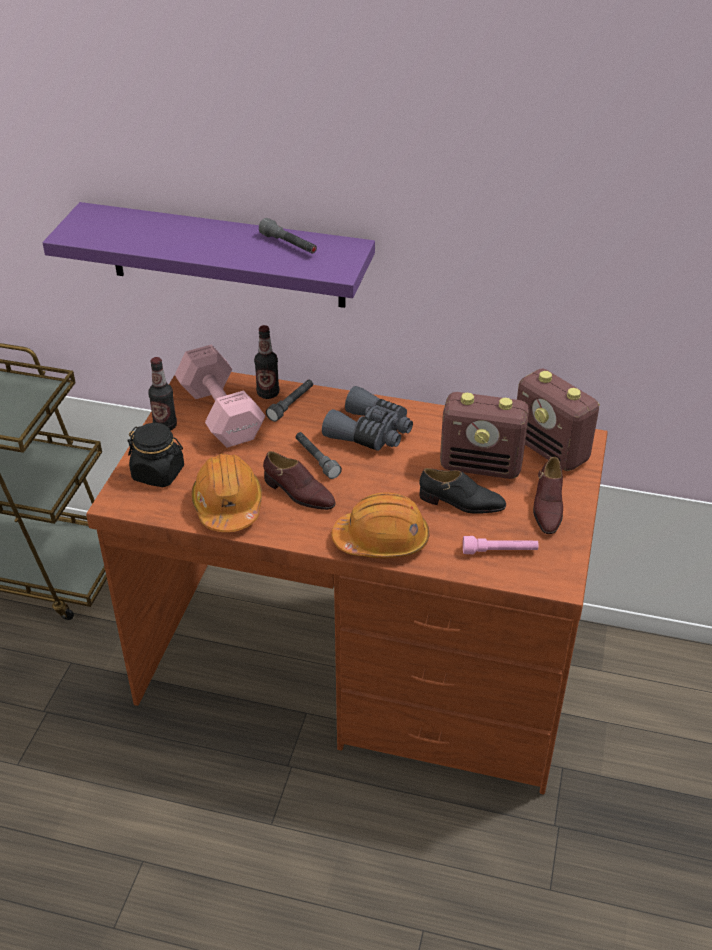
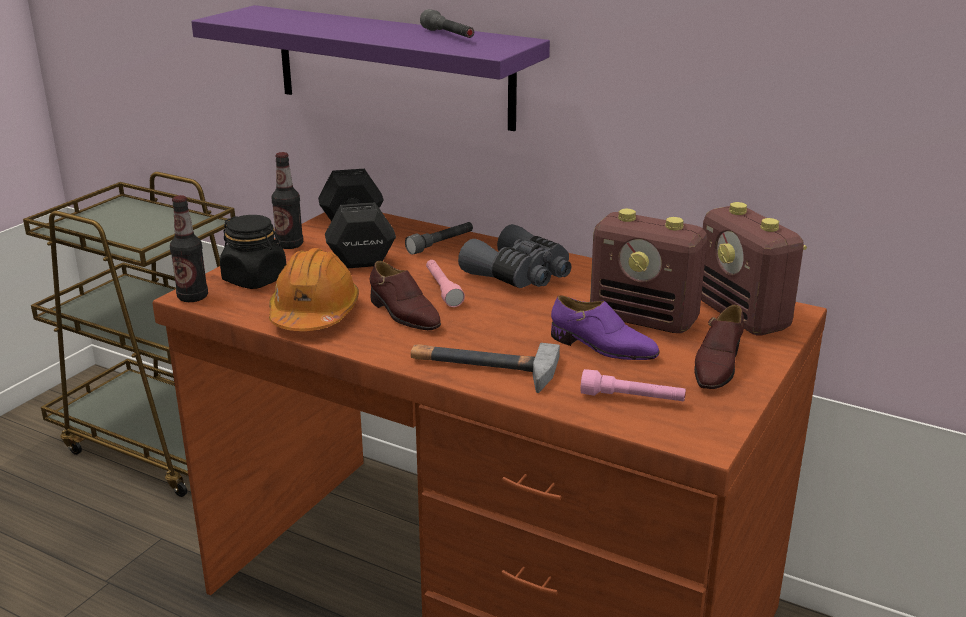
camera: 15 degrees right, 15 degrees down
(221, 416) = (355, 244): pink dumbbell -> black dumbbell
(268, 393) = (420, 233): bottle -> bottle (193, 297)
(316, 460) = (442, 290): grey flashlight -> pink flashlight
(382, 540) = (481, 368): orange hard hat -> hammer
(461, 503) = (602, 348): black shoe -> purple shoe

